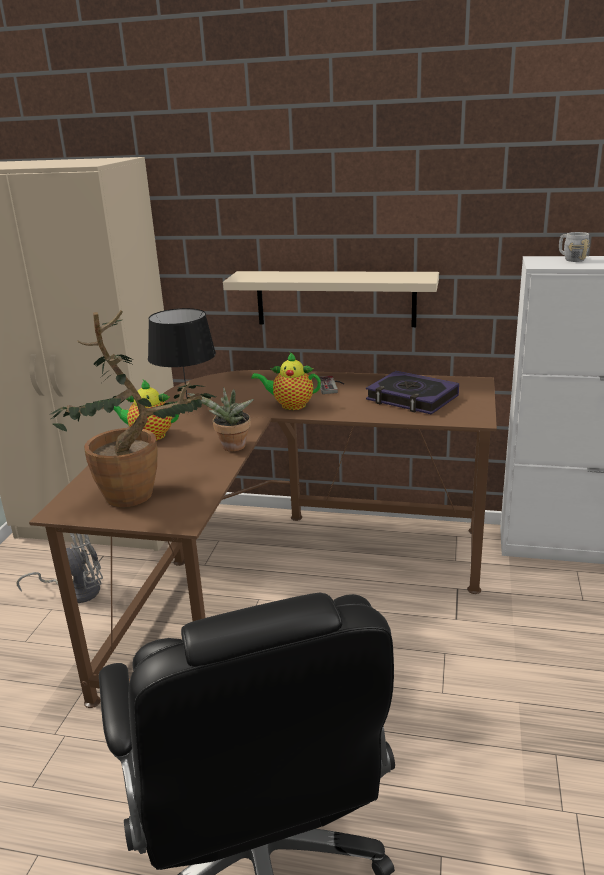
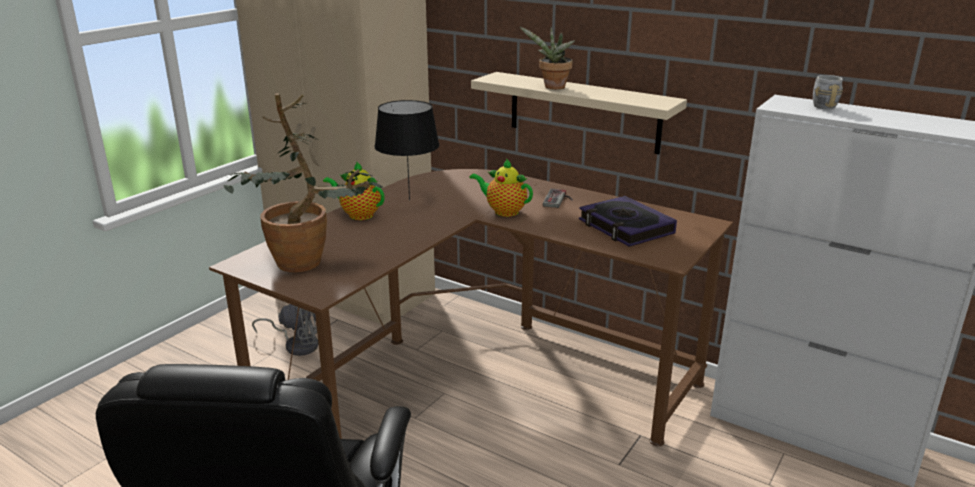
camera: 20 degrees right, 0 degrees up
(232, 448) = (417, 240): potted plant -> potted plant (552, 87)

